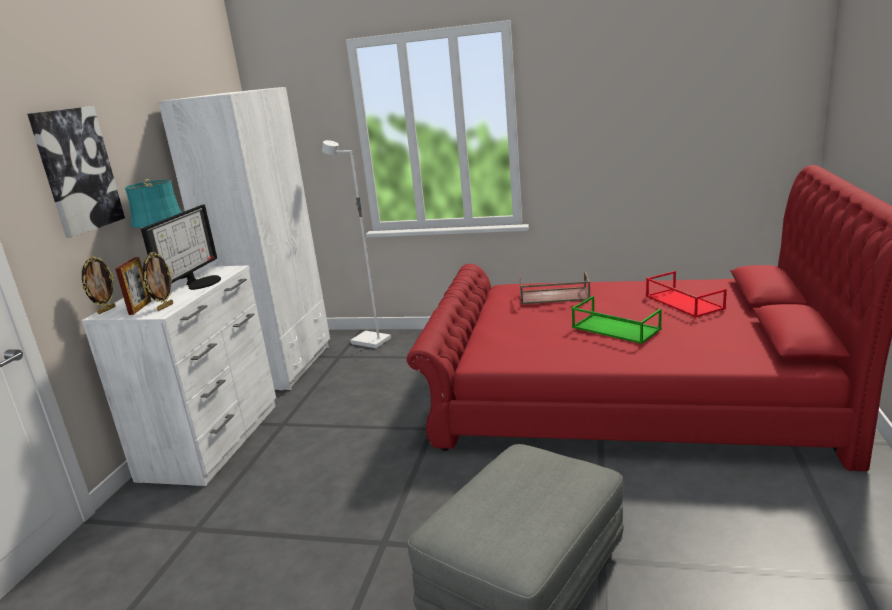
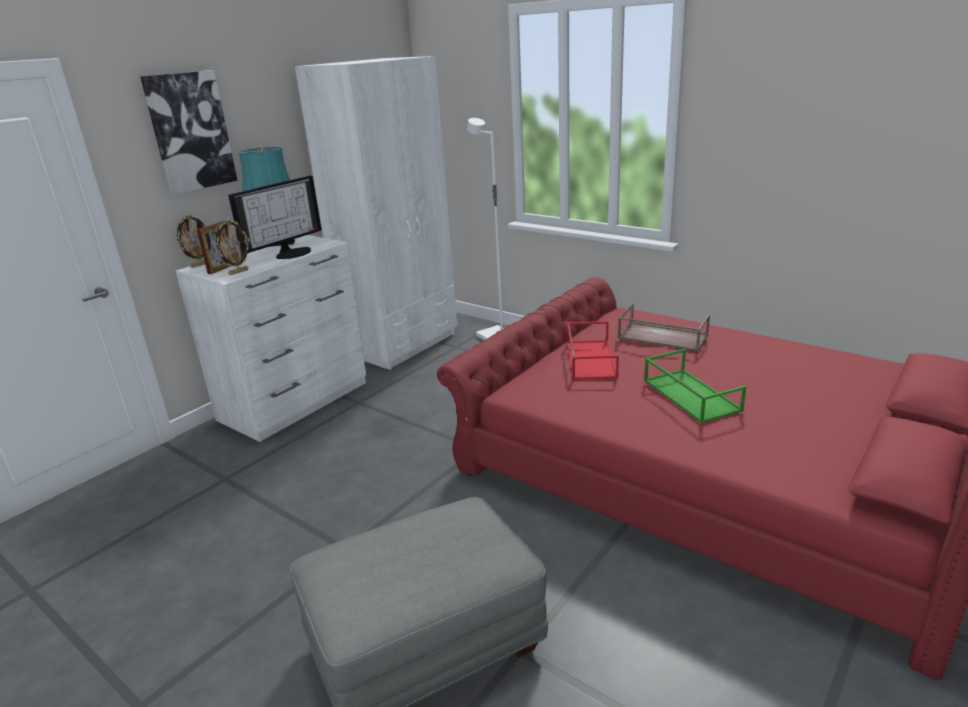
camera: 25 degrees right, 5 degrees up
(683, 302) = (809, 382): red tray -> red tray (590, 359)

